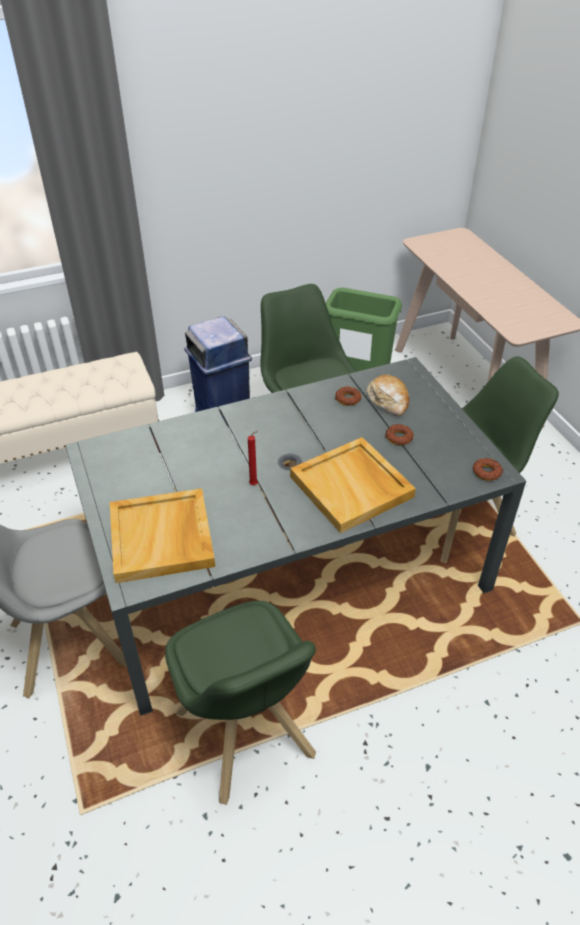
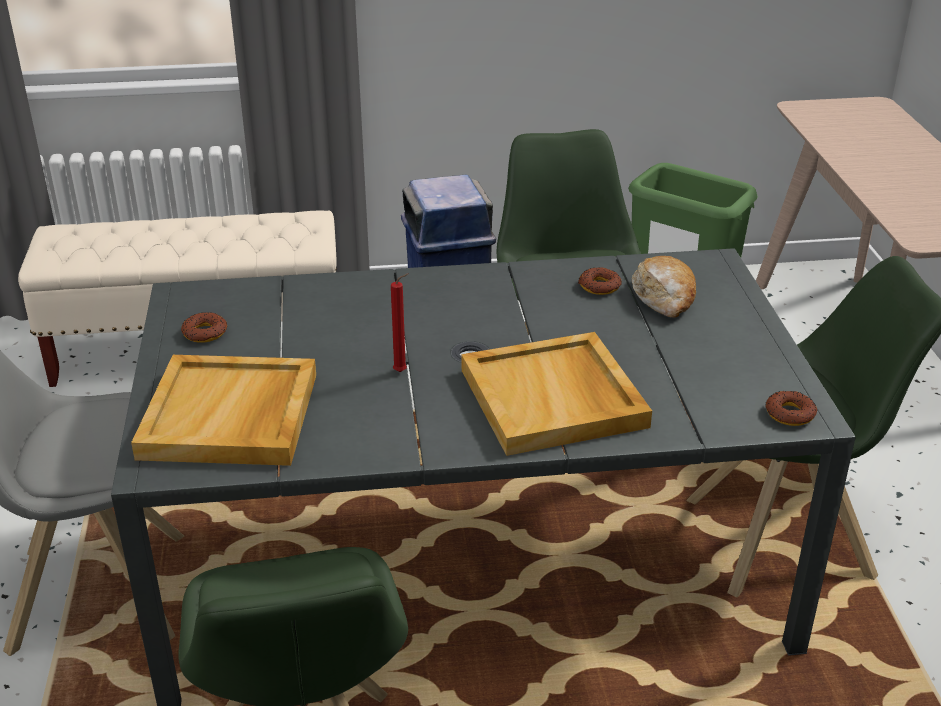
camera: 15 degrees right, 10 degrees down
(399, 437) = (660, 346): donut -> donut (204, 333)

